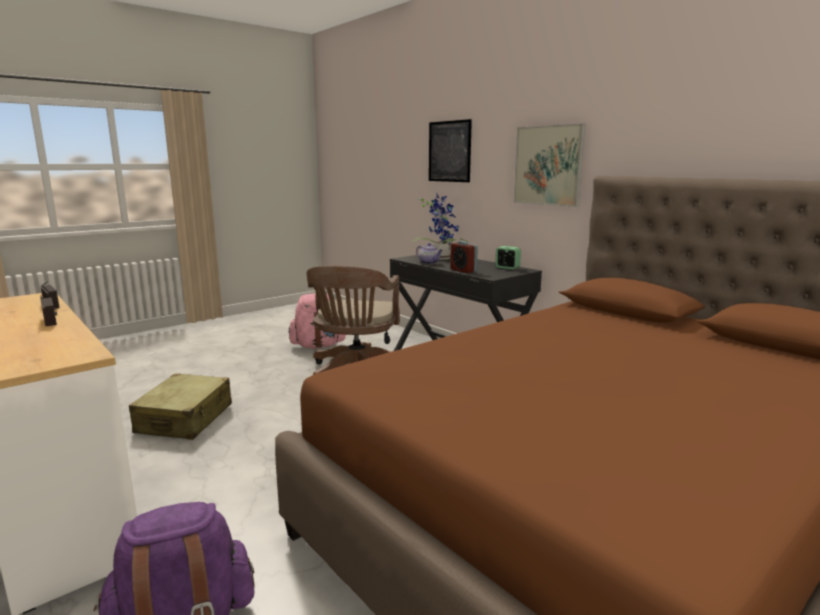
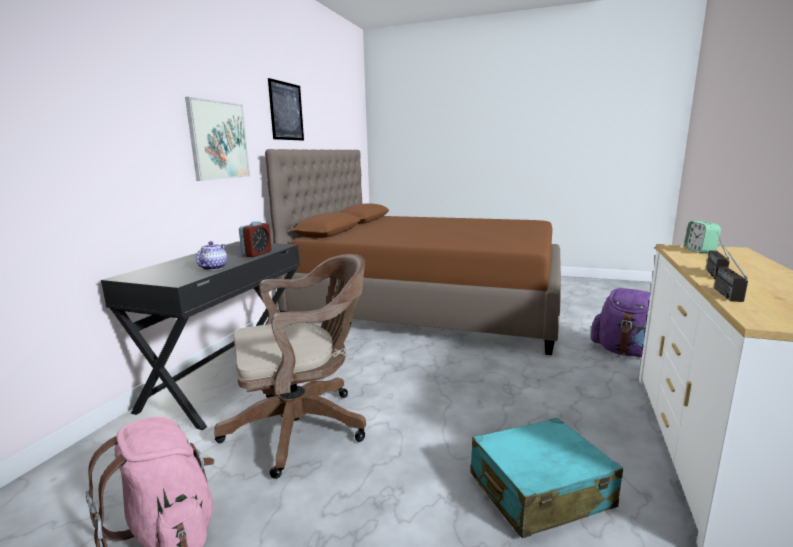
camera: 120 degrees left, 0 degrees up
(185, 419) = (539, 491): beige suitcase -> turquoise suitcase
(441, 258) = (169, 270): potted plant -> none
(449, 151) = (80, 114): picture -> picture (286, 111)
(507, 268) = (230, 247): alarm clock -> alarm clock (699, 251)

